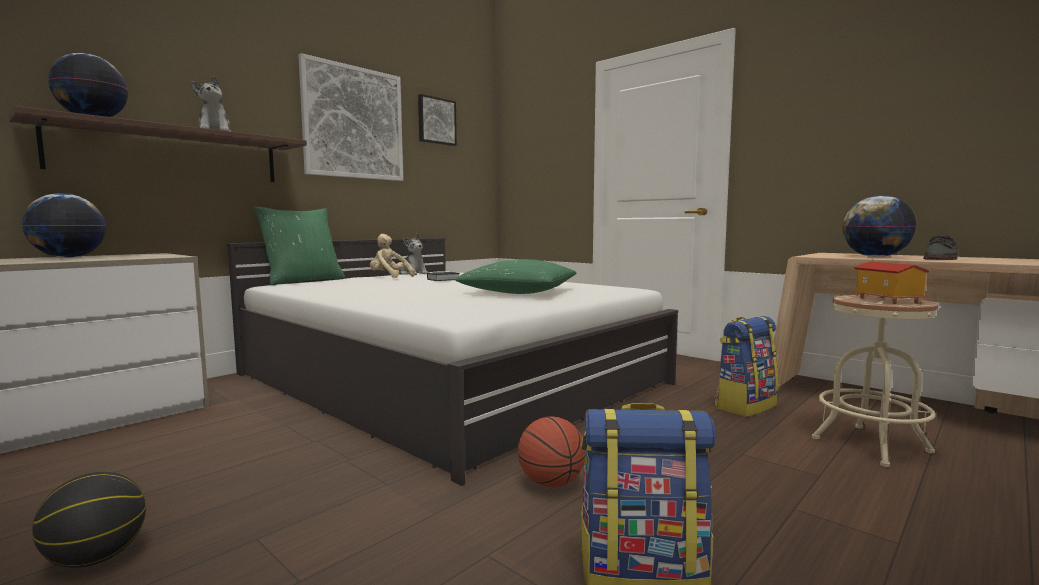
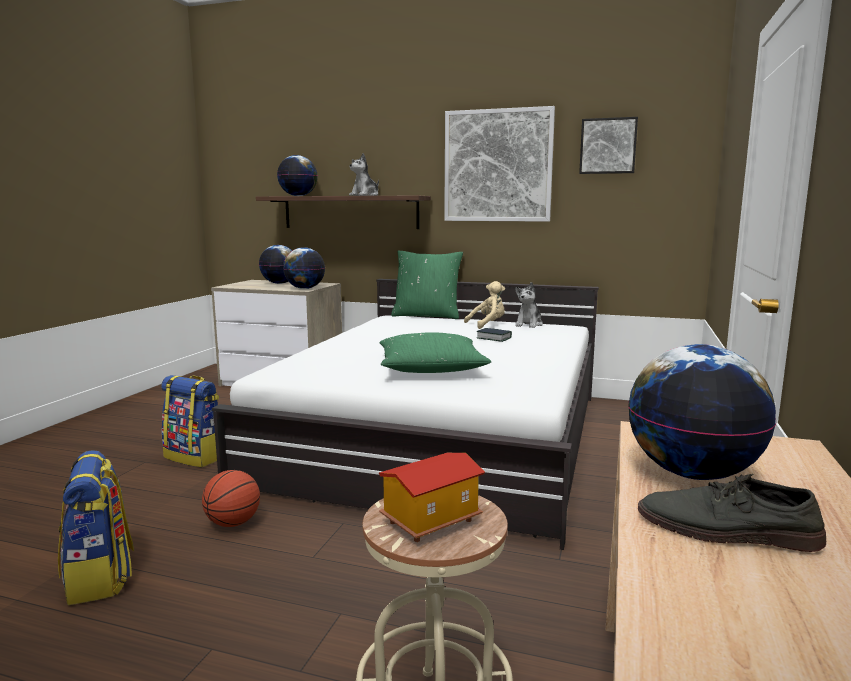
camera: 65 degrees right, 5 degrees up
(96, 558) = (127, 439): basketball -> none
(164, 256) = (304, 288): none -> globe
(389, 277) = (488, 324): beige plush toy -> beige plush toy turned 60 degrees clockwise
(744, 406) = (520, 610): backpack -> backpack (196, 457)

